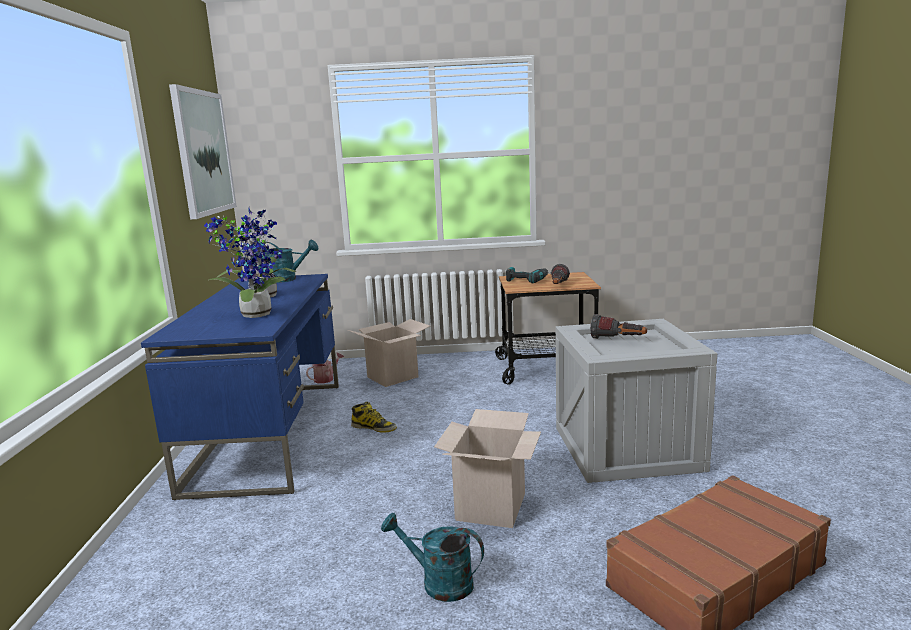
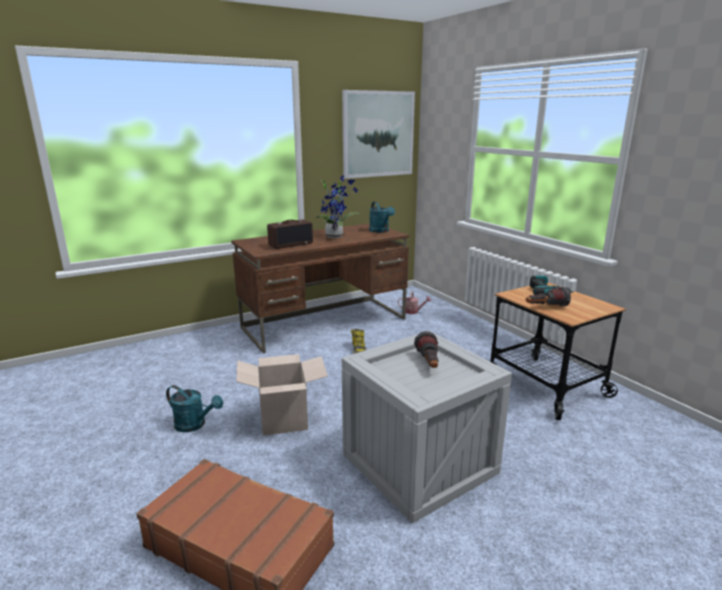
camera: 60 degrees right, 5 degrees up
(252, 315) = (291, 244): potted plant -> radio
(271, 433) = (325, 323): blue desk -> brown desk
(392, 377) = (442, 330): cardboard box -> none
(438, 583) = (195, 425): turquoise watering can -> turquoise watering can turned 120 degrees clockwise

